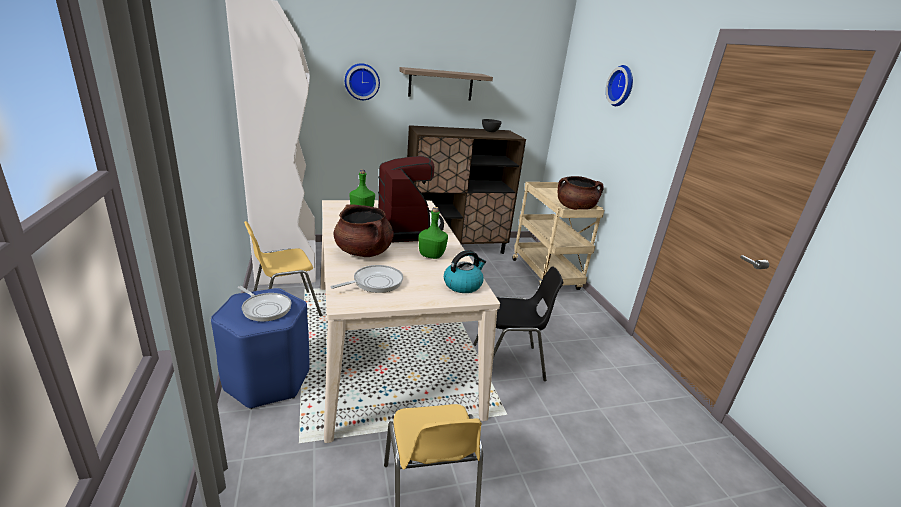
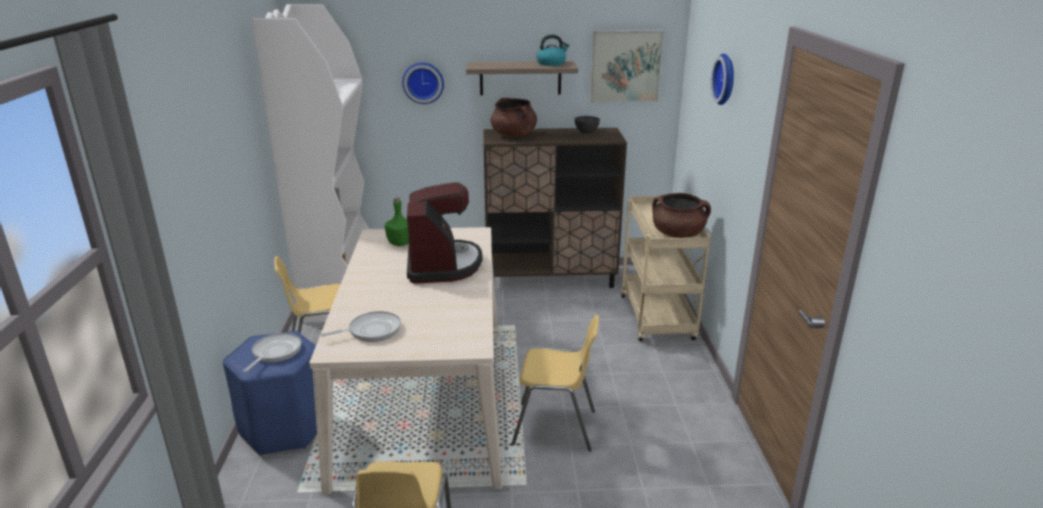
camera: 15 degrees right, 0 degrees up
(265, 308) = (275, 352): frying pan -> frying pan turned 120 degrees counterclockwise
(364, 252) = (377, 295): brown cooking pot -> brown cooking pot (514, 135)
(432, 255) = (450, 300): green bottle -> none
(463, 285) = (464, 335): kettle -> kettle (551, 63)
(509, 363) = (555, 427): black chair -> yellow chair
(520, 82) = (625, 66): none -> picture

